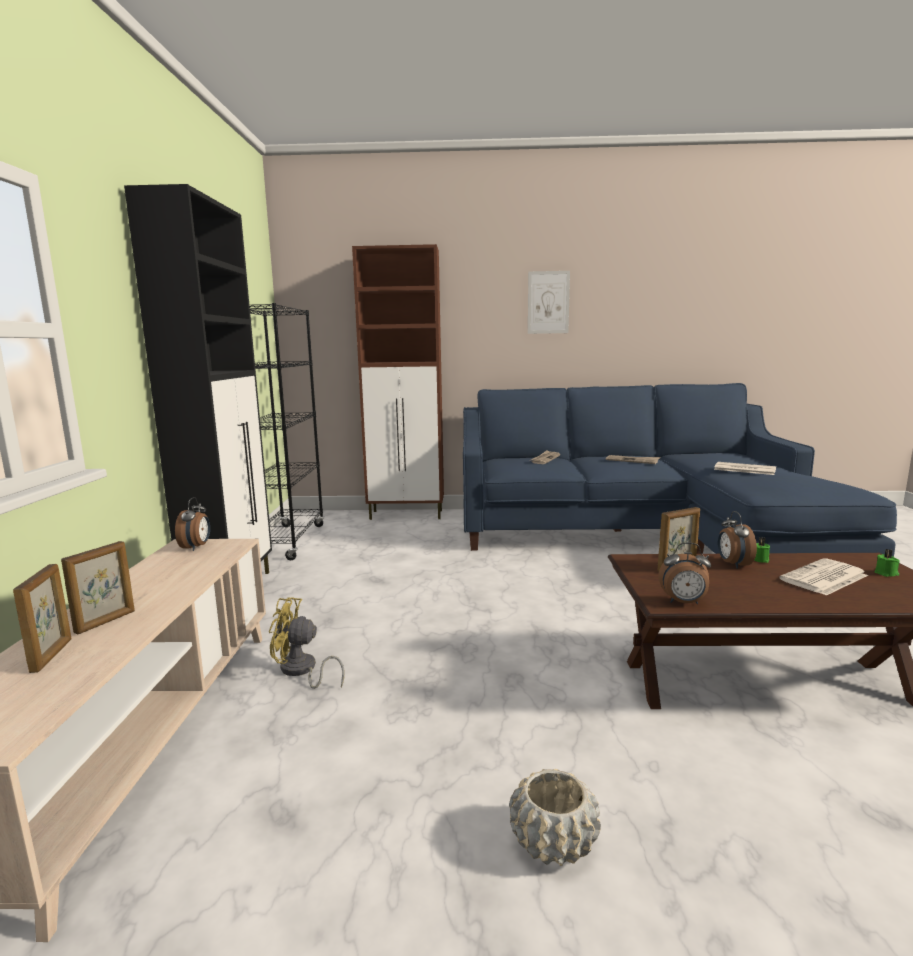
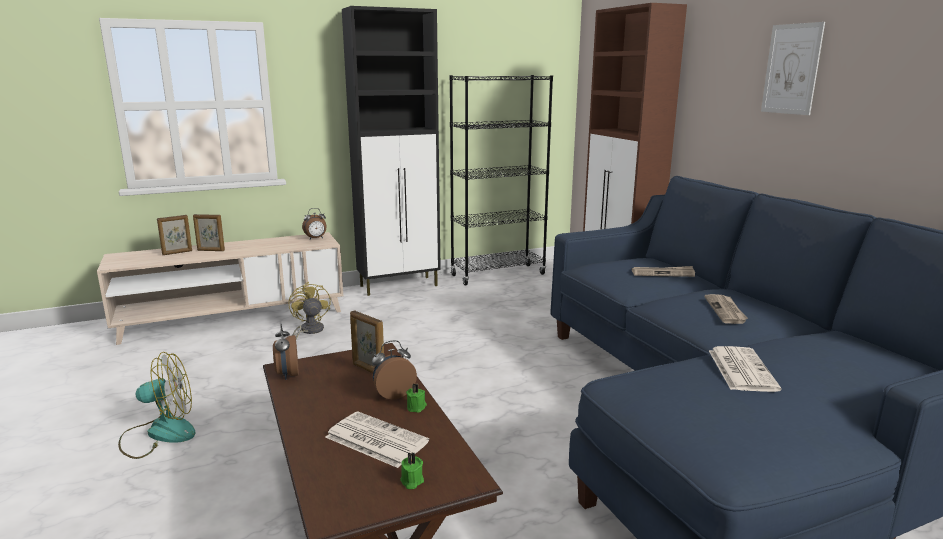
camera: 65 degrees right, 5 degrees up
(553, 842) = (159, 434): beige planter -> fan

